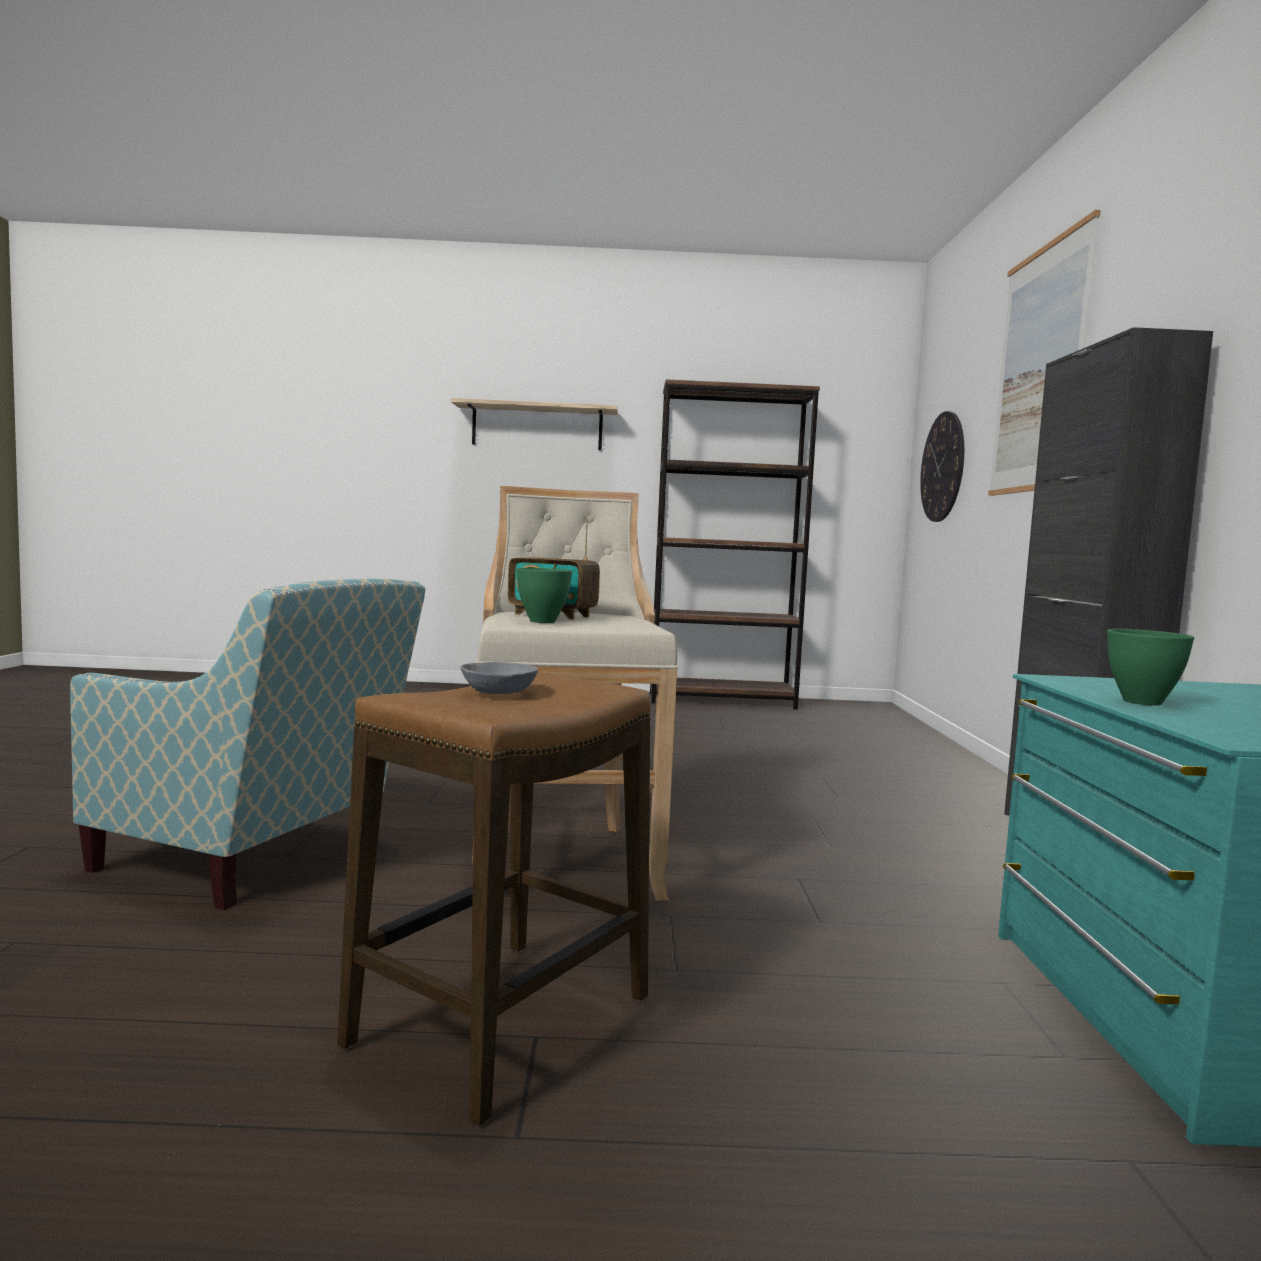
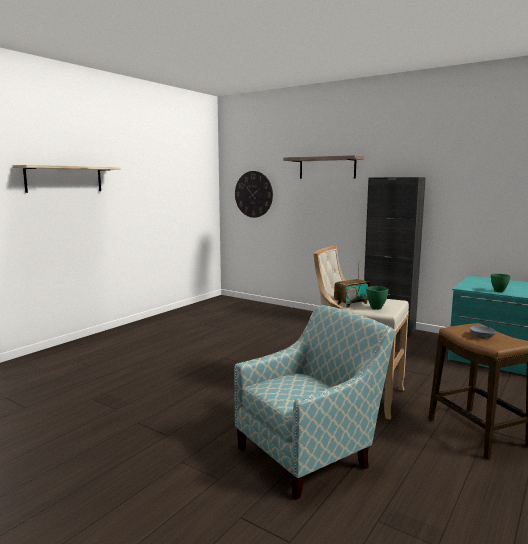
camera: 55 degrees left, 5 degrees up
(721, 700) = (175, 315): brown bookcase -> none
(1040, 369) = (327, 167): picture -> shelf

